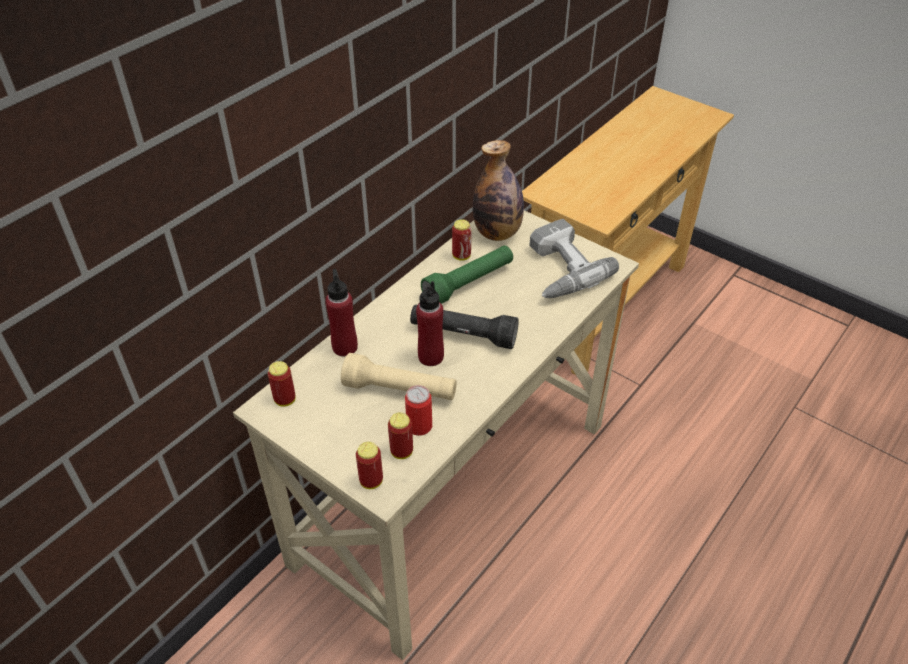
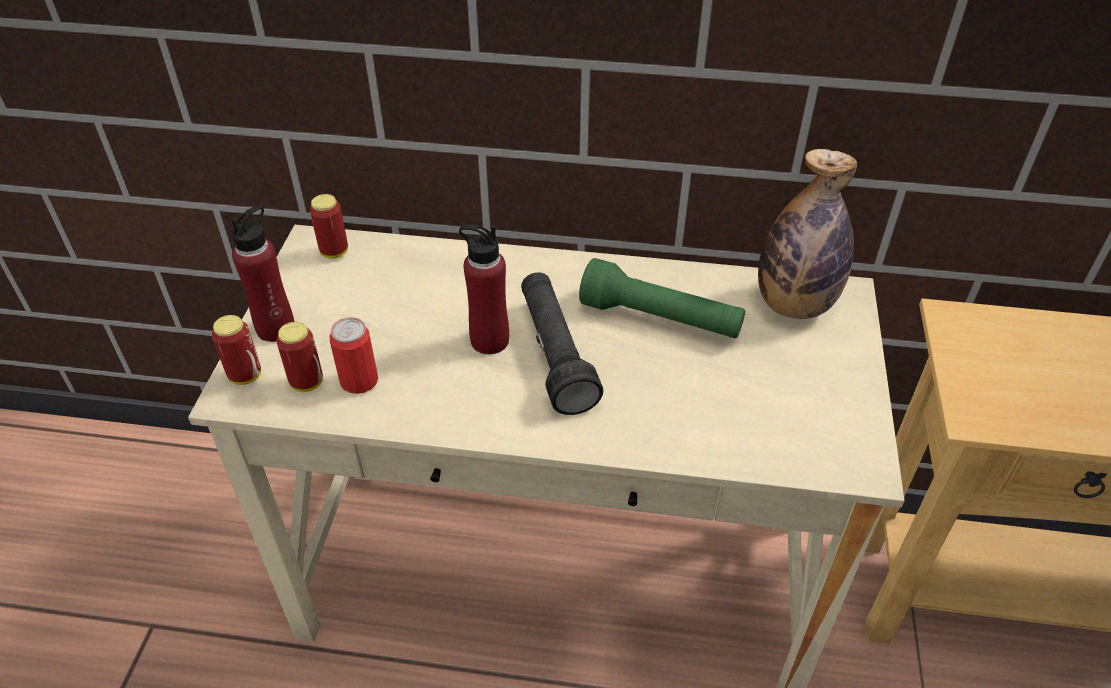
camera: 60 degrees right, 0 degrees up
(345, 347) = (451, 260): red bottle -> red bottle (276, 328)
(400, 390) = (410, 337): beige flashlight -> none
(461, 256) = (708, 289): can -> none
(558, 270) = (781, 402): power drill -> none

